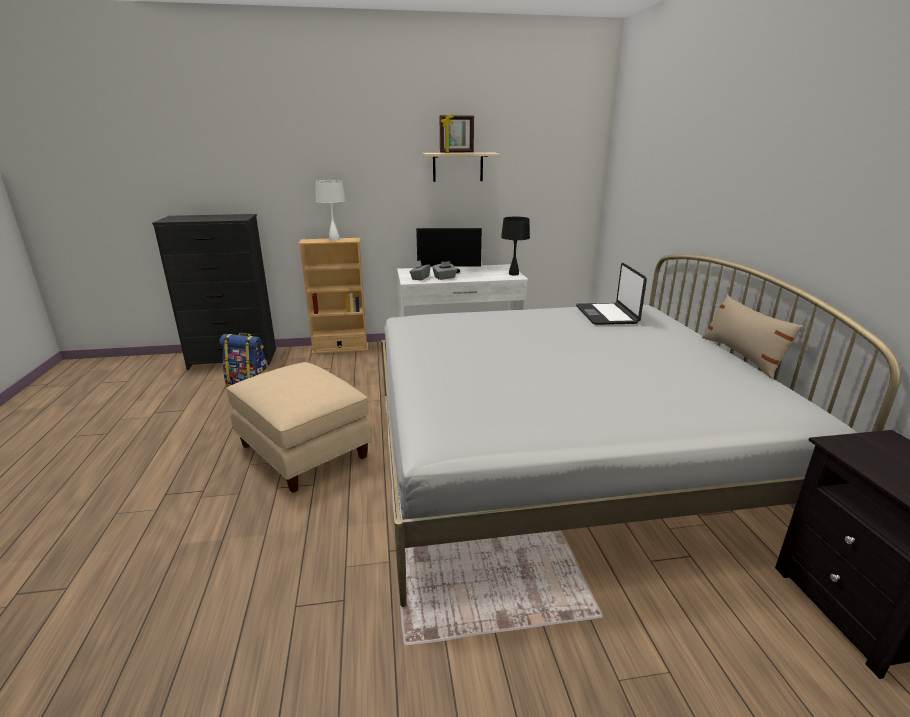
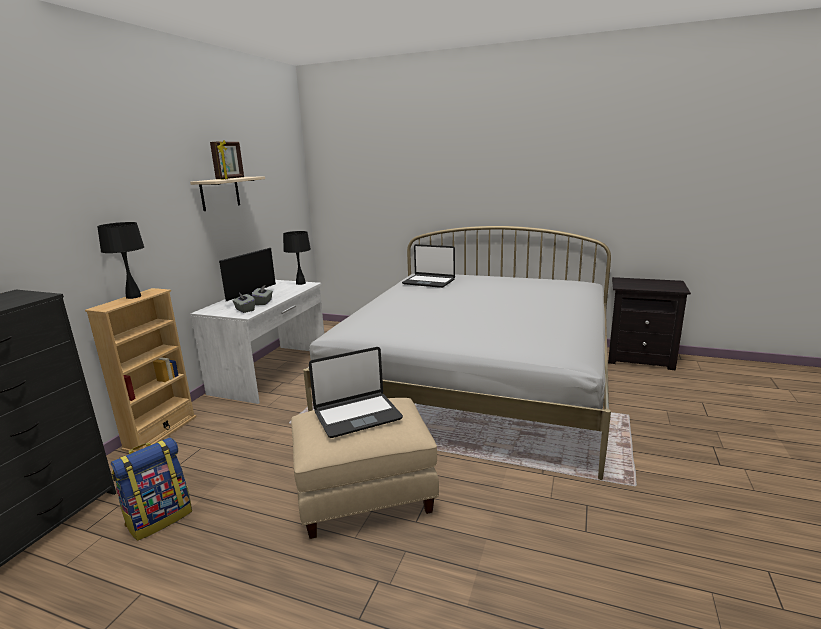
camera: 60 degrees left, 5 degrees down
(297, 378) = (357, 415): none -> laptop
(334, 239) = (133, 297): white table lamp -> black table lamp
(742, 356) = (518, 275): beige pillow -> none

